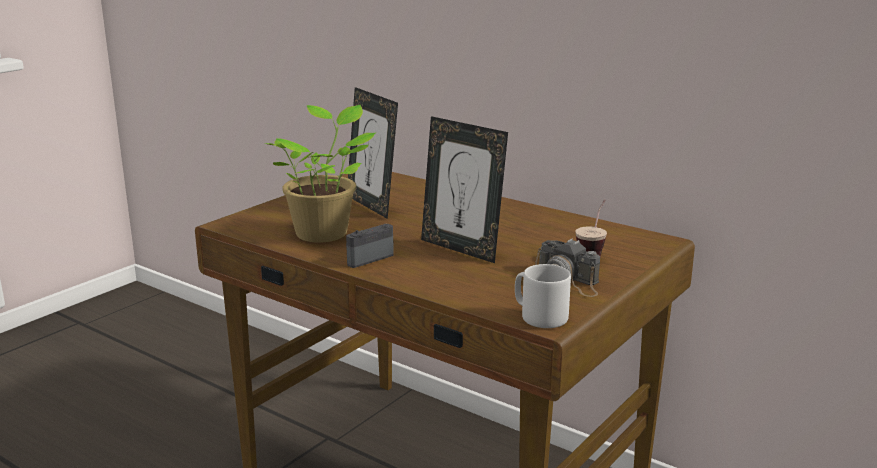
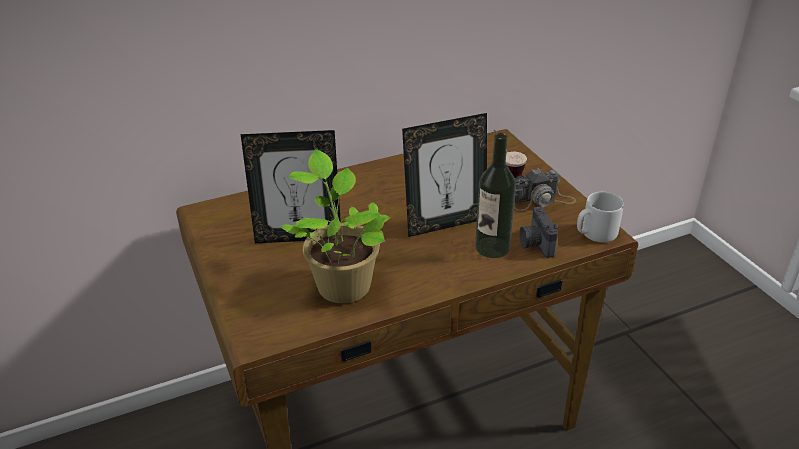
camera: 60 degrees left, 15 degrees up
(366, 258) = (424, 278): camera -> camera (535, 244)
(448, 274) = (492, 247): none -> bottle

